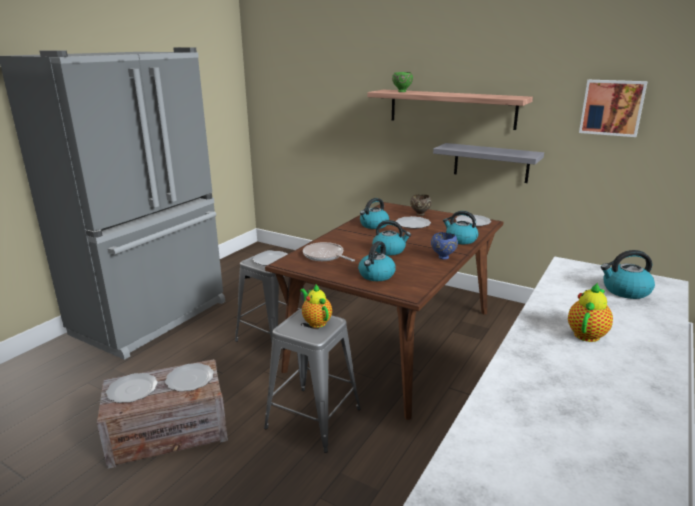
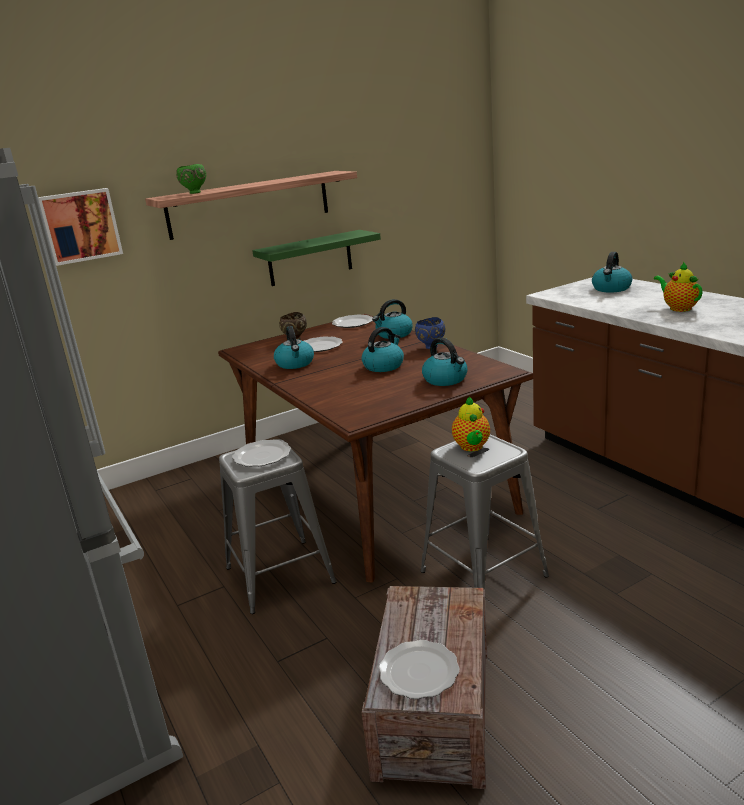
camera: 60 degrees left, 0 degrees up
(189, 379) = (428, 612): plate -> none
(316, 322) = (472, 447): teapot -> teapot turned 90 degrees counterclockwise
(325, 256) = (360, 398): frying pan -> none
(491, 163) = (310, 258): grey shelf -> green shelf
(612, 107) = (405, 168): picture -> picture (80, 226)

